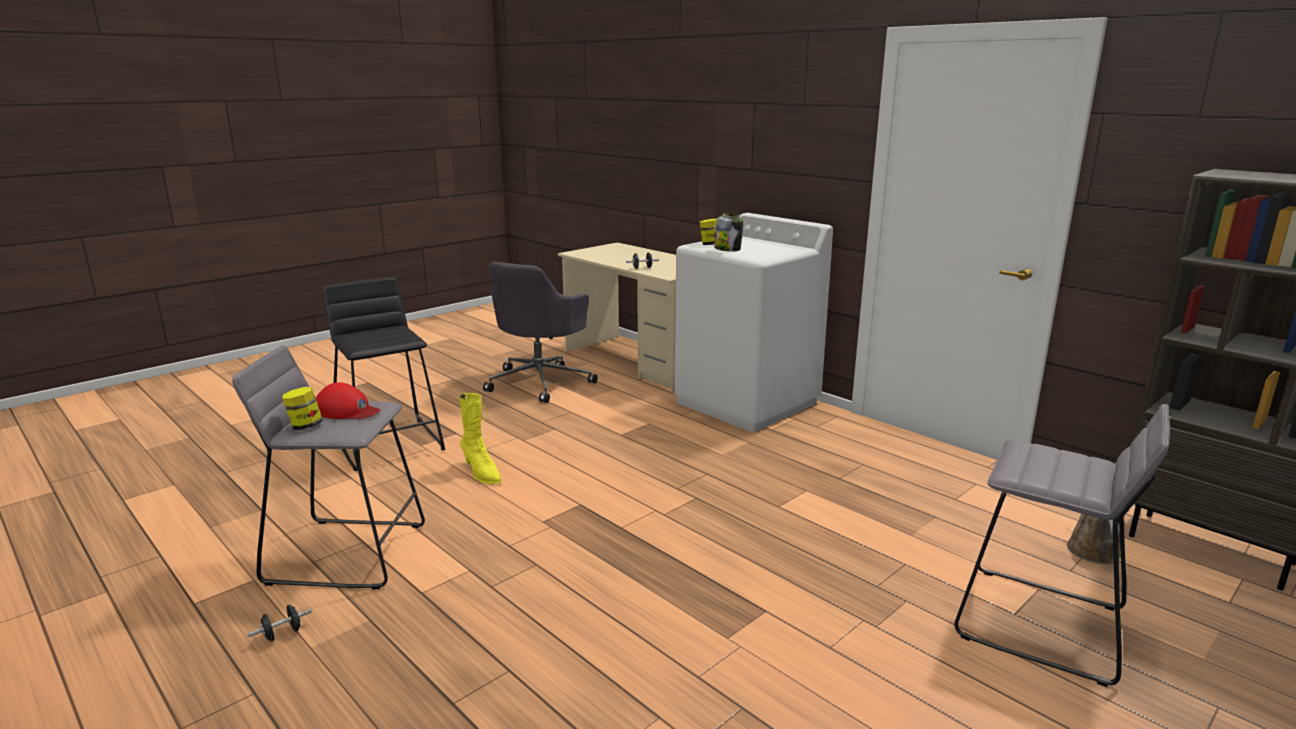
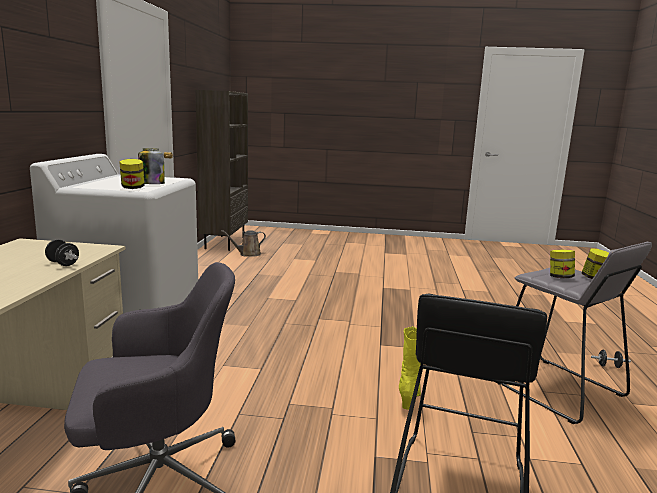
camera: 130 degrees left, 5 degrees down
(347, 411) = (560, 277): red cap -> jar
(1040, 624) = (316, 257): grey stool -> none

